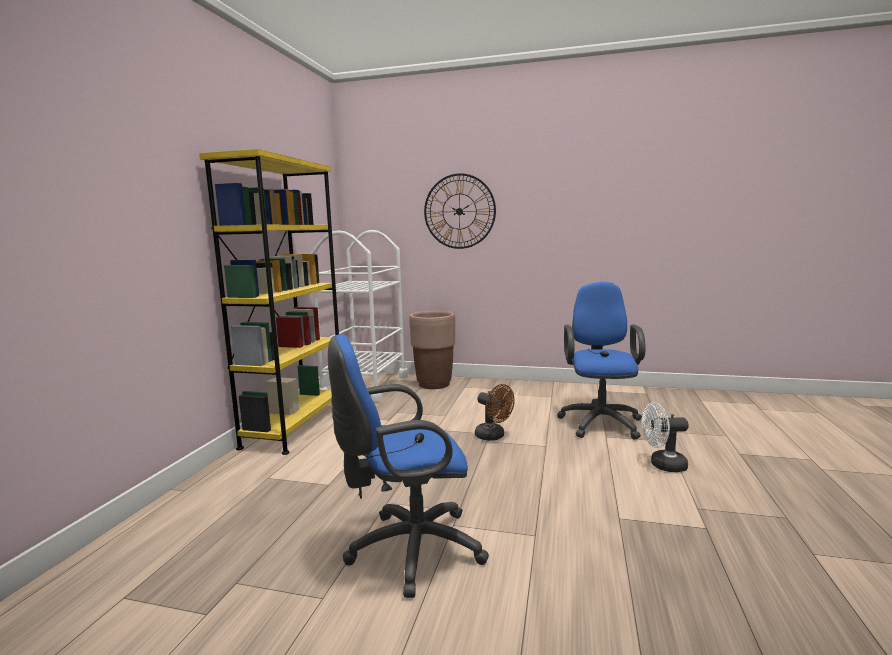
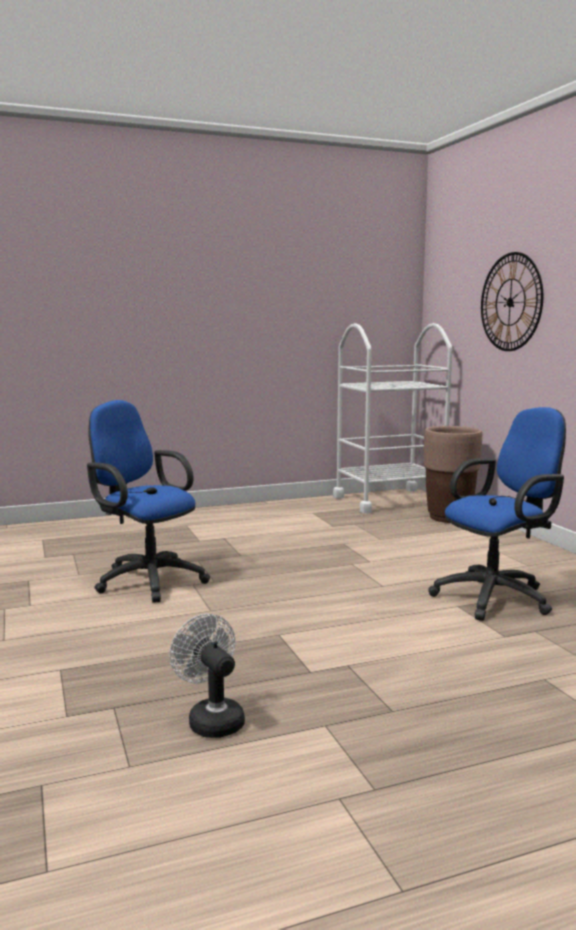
camera: 55 degrees right, 0 degrees up
(296, 426) = (270, 507): yellow bookcase -> none
(493, 436) = (366, 564): brown fan -> none
(662, 465) = (427, 640): white fan -> white fan (211, 719)

